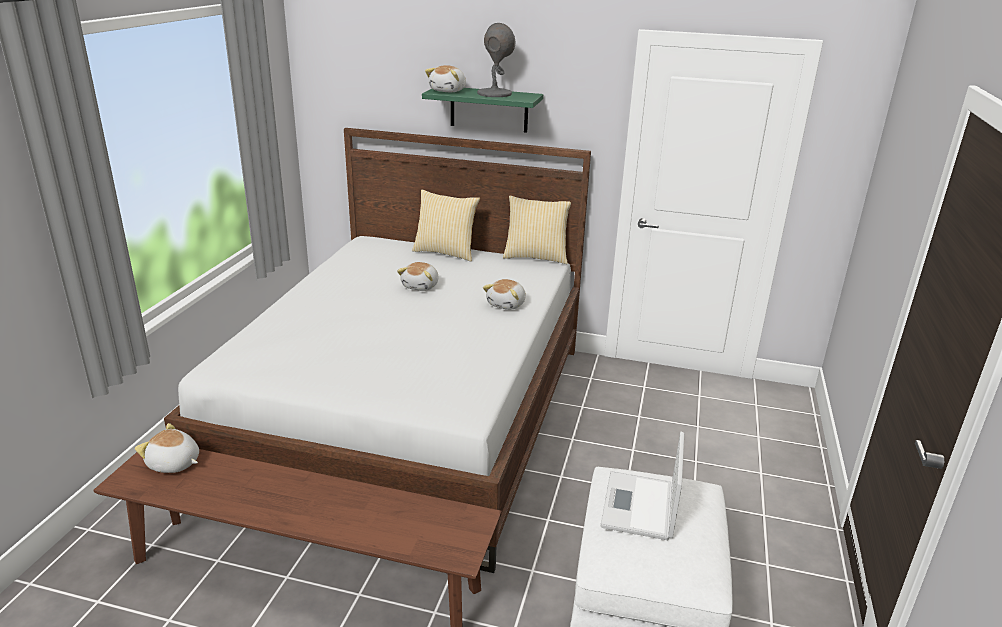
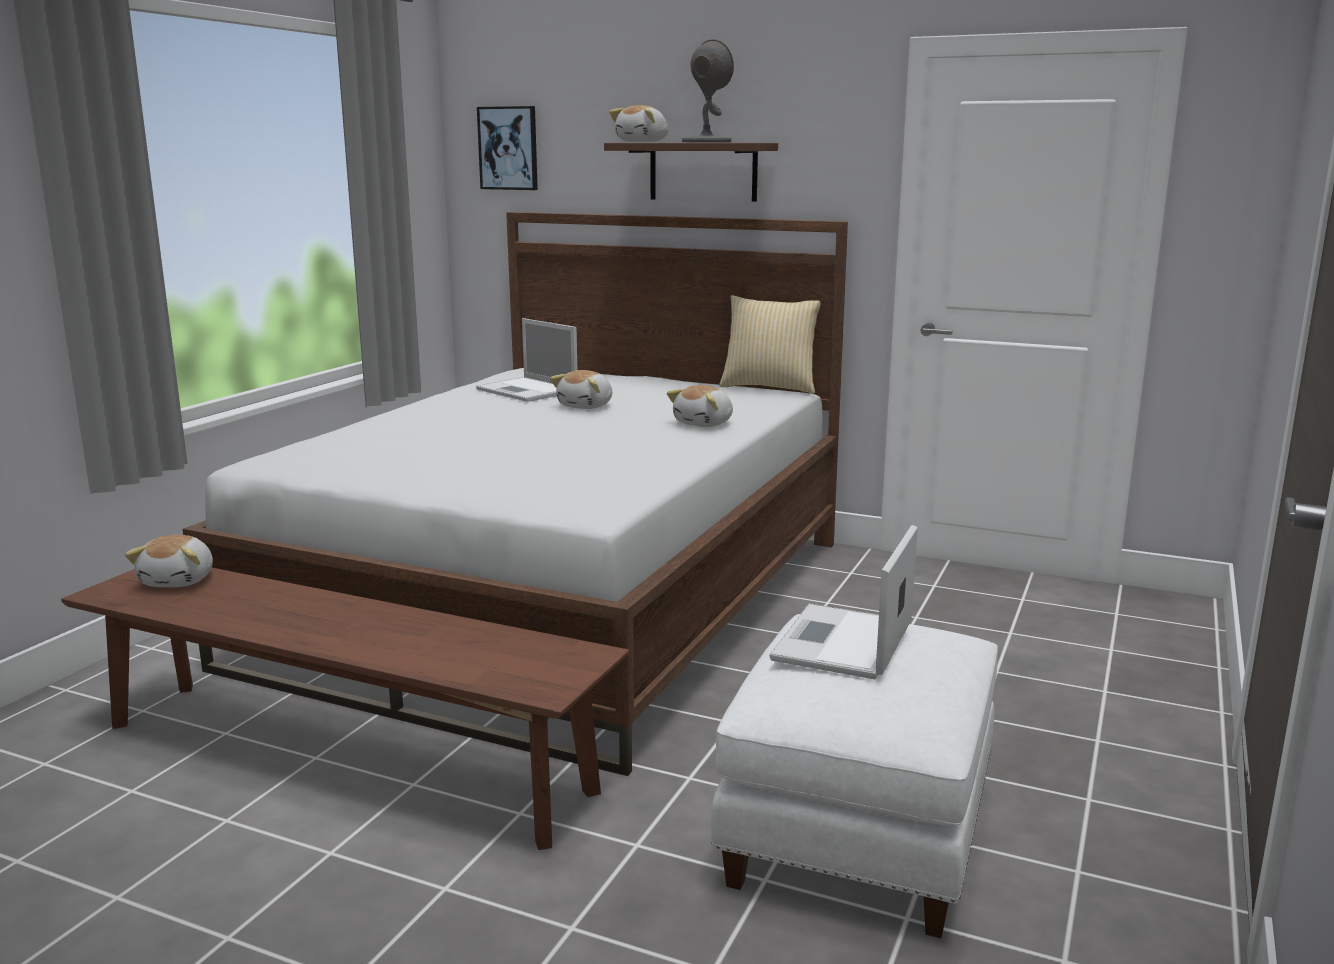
camera: 10 degrees right, 10 degrees down
(174, 464) = (179, 580): plush toy -> plush toy turned 120 degrees counterclockwise
(343, 81) = (508, 148): none -> picture
(374, 268) = (528, 391): none -> laptop
(446, 252) = (638, 380): pillow -> none
(489, 109) = (703, 171): green shelf -> brown shelf

